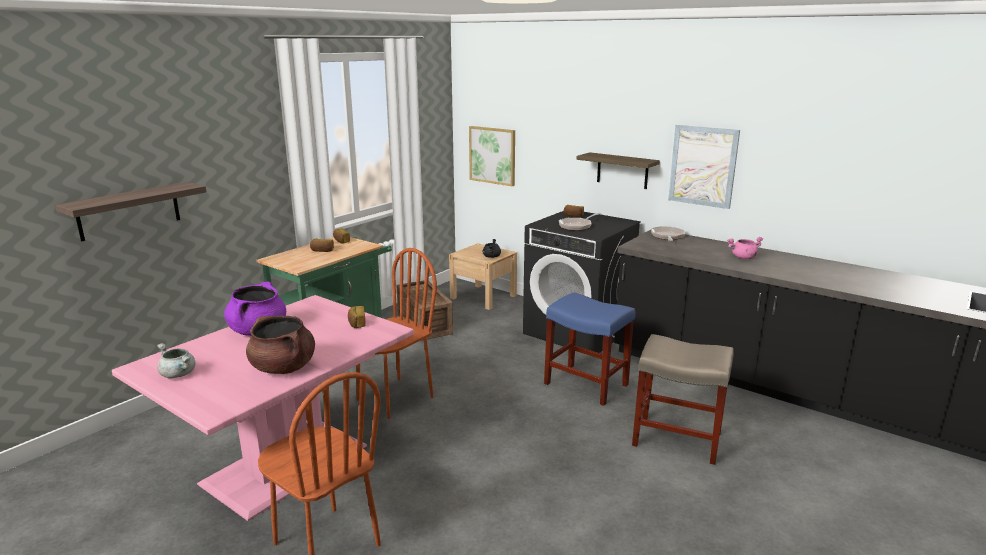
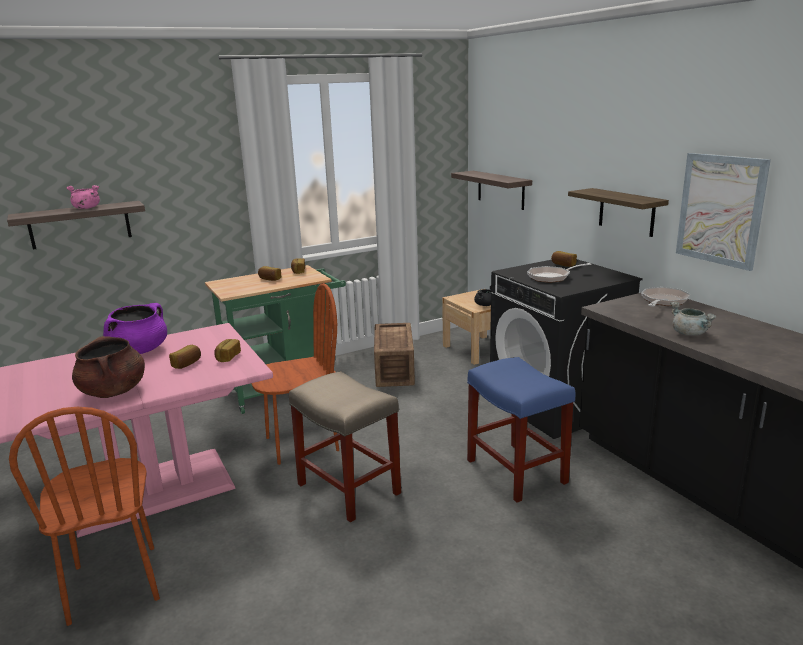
camera: 25 degrees right, 0 degrees up
(179, 374) = (31, 382): grey cooking pot -> grey cooking pot (690, 334)
(325, 334) = (187, 364): none -> bread
(492, 155) = (500, 189): picture -> shelf
(678, 439) = (580, 570): beige stool -> beige stool (350, 489)
(743, 257) = (744, 340): pink cooking pot -> pink cooking pot (86, 208)

